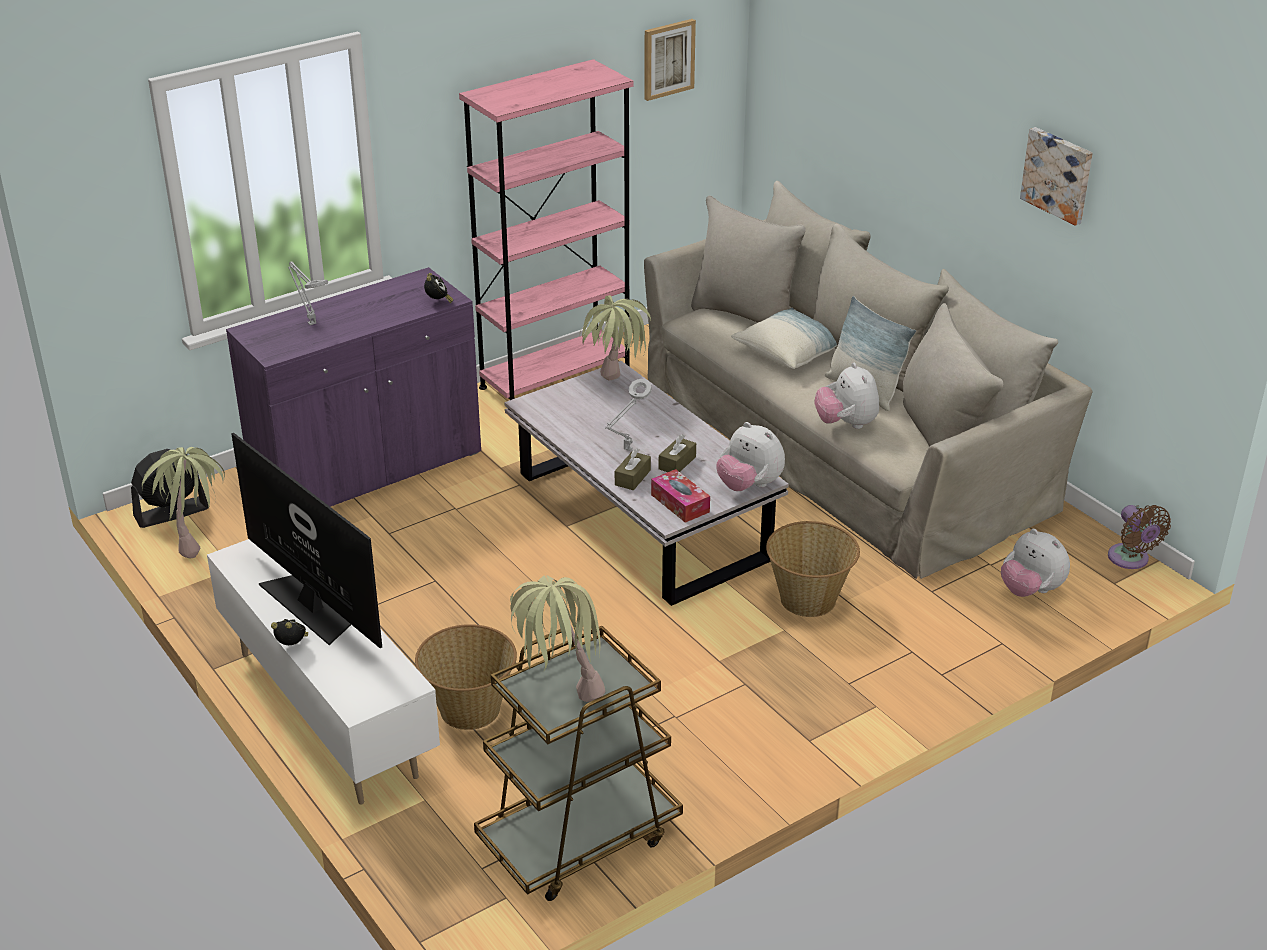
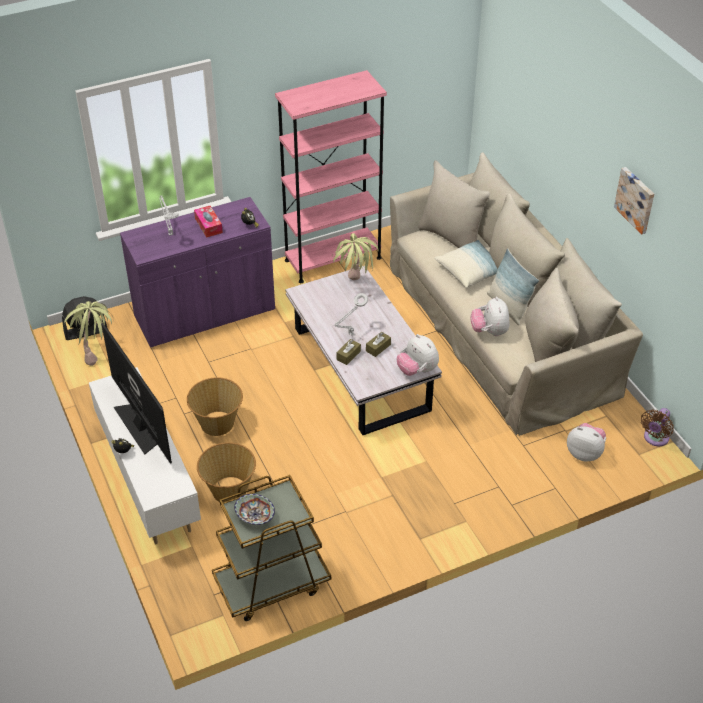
camera: 10 degrees right, 10 degrees up
(558, 693) = (255, 516): potted plant -> bowl
(668, 59) = (420, 67): picture -> none
(680, 503) = (372, 378): tissue box -> tissue box (208, 225)
(809, 600) = (446, 442): basket -> basket (217, 424)
(1030, 590) = (584, 453): plush toy -> plush toy turned 150 degrees clockwise
(1130, 560) = (655, 439): brown fan -> brown fan turned 45 degrees clockwise

